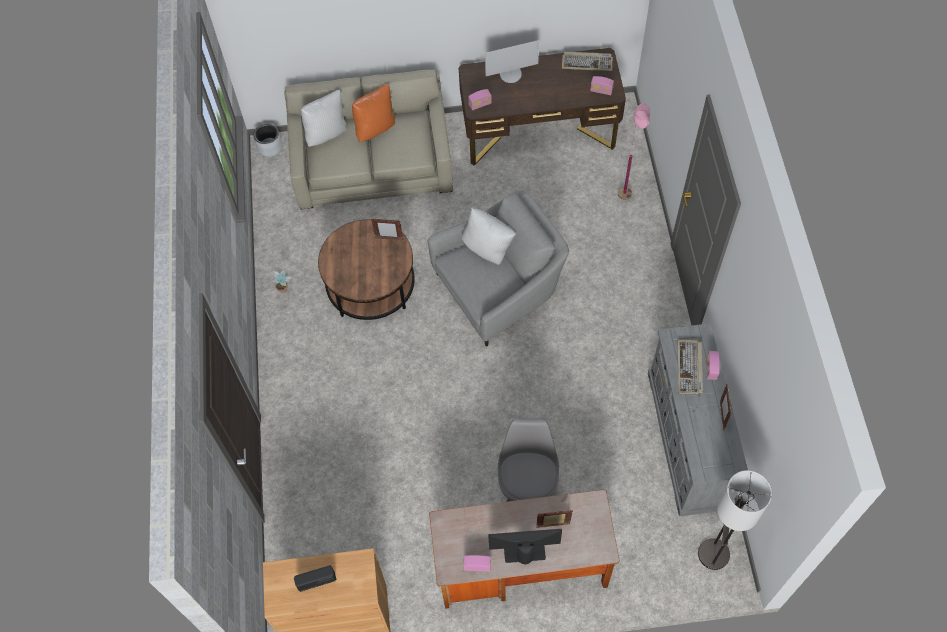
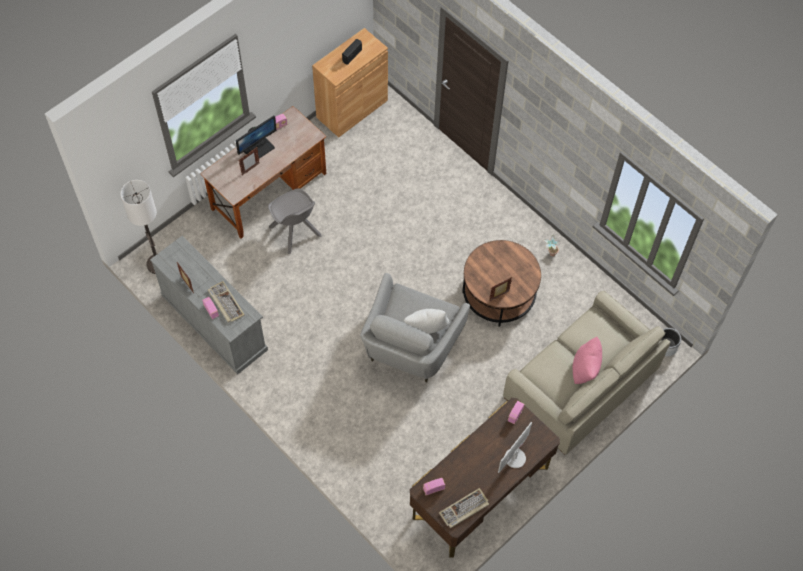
camera: 140 degrees right, 0 degrees up
(326, 133) = (615, 344): white pillow -> none
(375, 128) = (585, 371): orange pillow -> pink pillow
(625, 206) = (367, 469): pink floor lamp -> none

